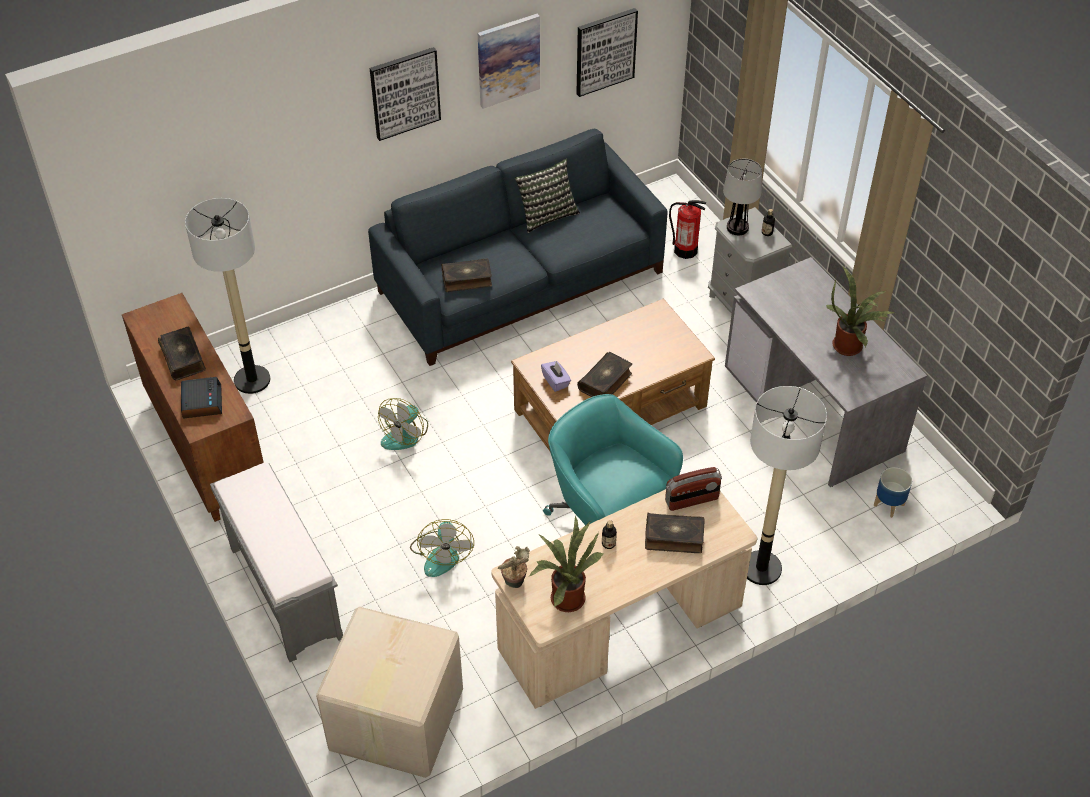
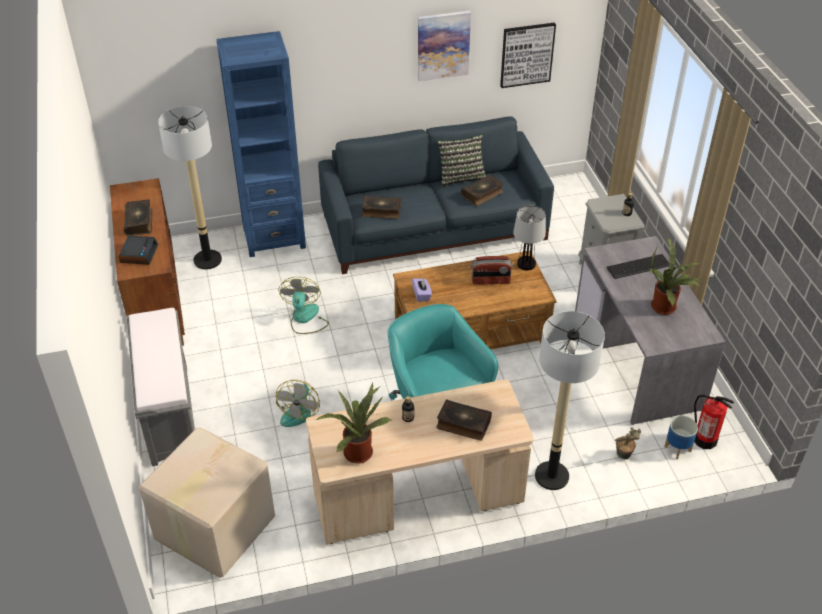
camera: 15 degrees right, 5 degrees down
(325, 333) = (274, 237): none -> blue bookcase
(404, 93) = (354, 55): picture -> none
(405, 434) = (305, 319): fan -> fan turned 135 degrees clockwise
(514, 584) = (320, 432): potted plant -> potted plant (623, 456)
(605, 382) = (461, 302): book -> book (482, 194)
(685, 250) = (571, 227): fire extinguisher -> fire extinguisher (704, 439)
(692, 500) = (489, 398): radio -> radio (490, 281)
(737, 227) = (603, 206): table lamp -> table lamp (526, 264)
(805, 301) = (639, 267): none -> keyboard

